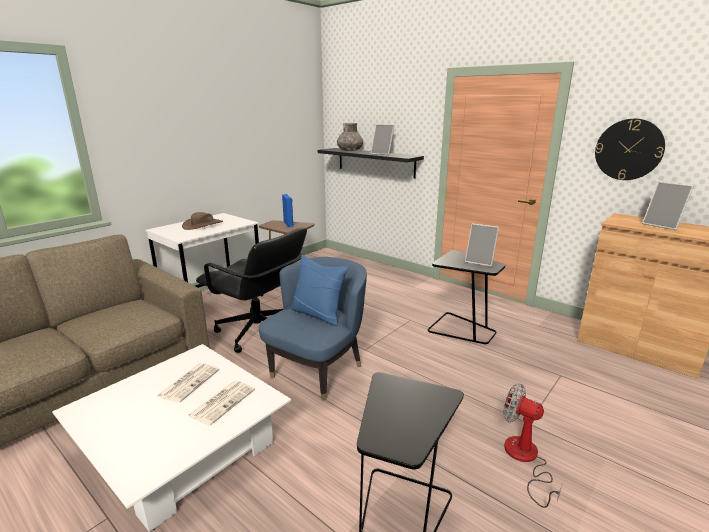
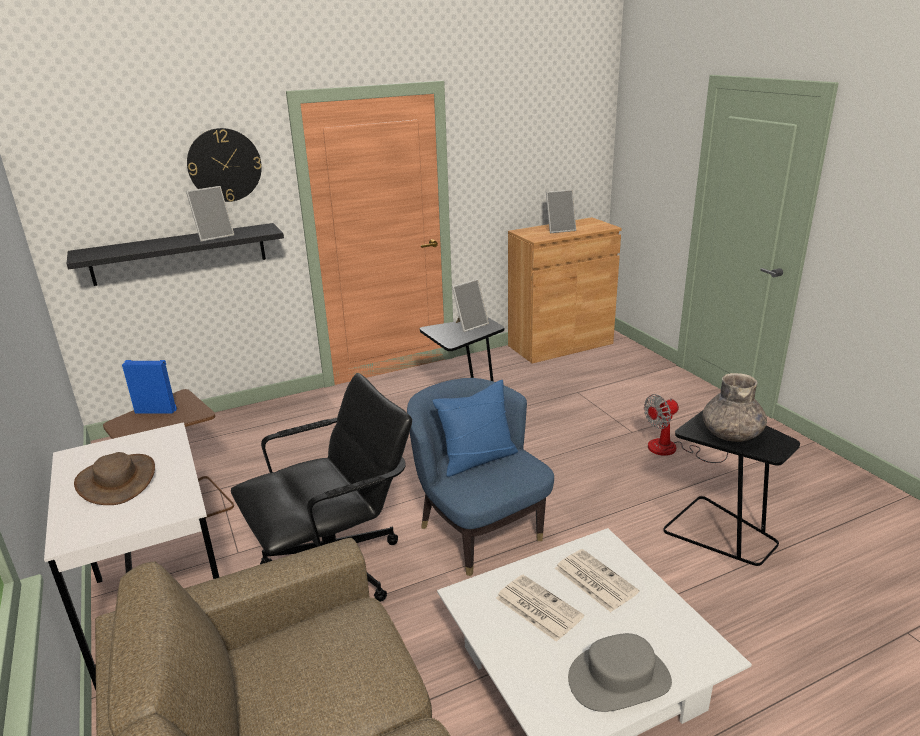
camera: 65 degrees left, 5 degrees up
(117, 429) = (619, 679): none -> grey hat
(350, 150) = (135, 247): grey vase -> grey vase (731, 434)
(628, 149) = (507, 166): wall clock -> wall clock (224, 165)

